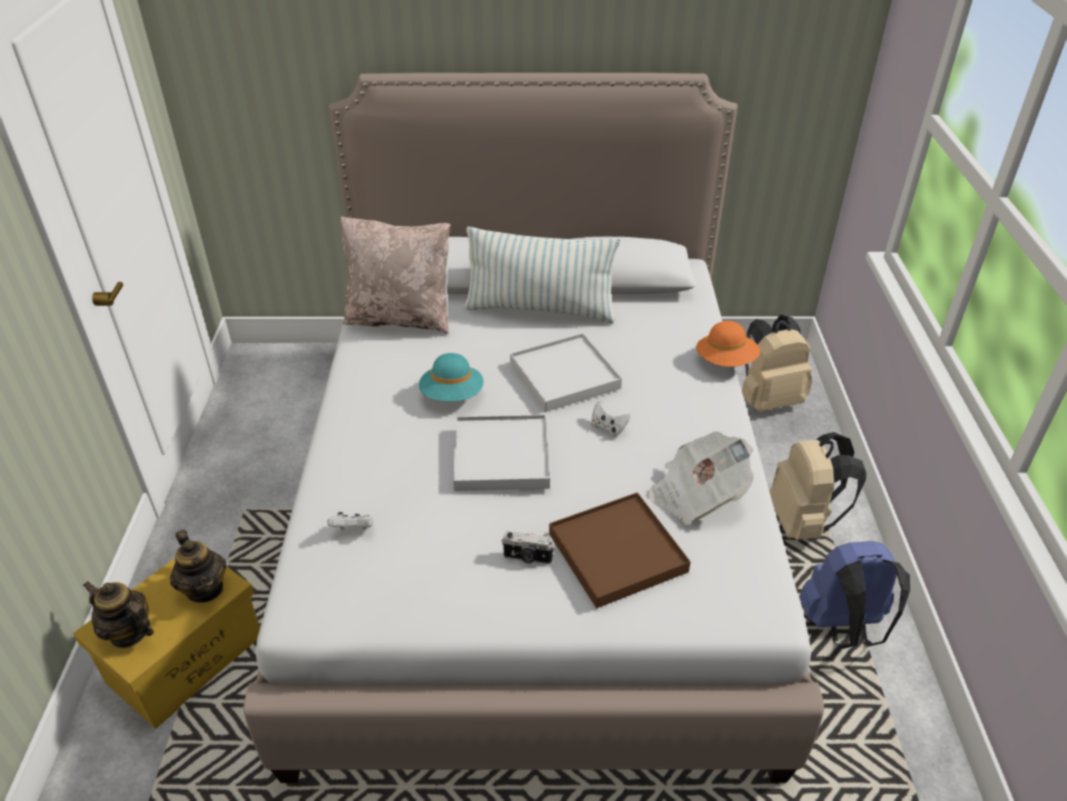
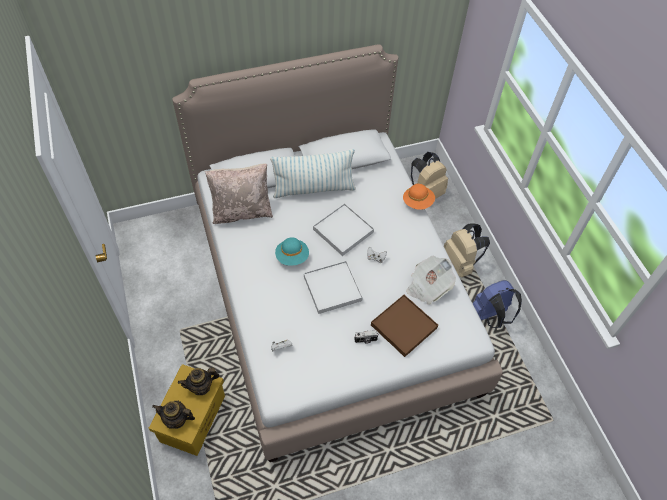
camera: 20 degrees left, 15 degrees up
(205, 588) = (201, 387): teapot -> teapot turned 120 degrees clockwise

